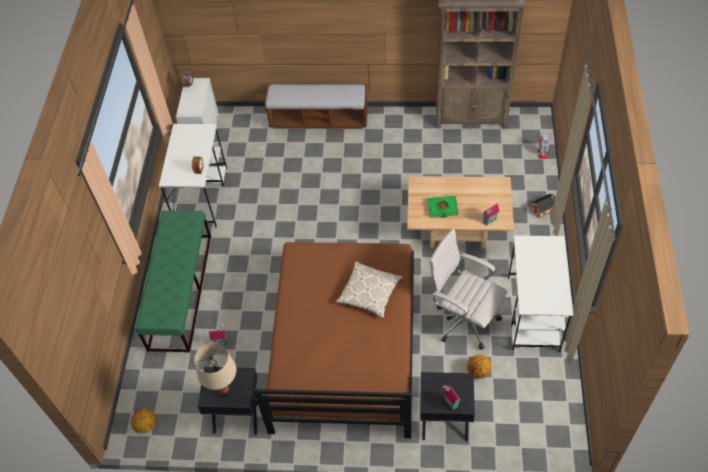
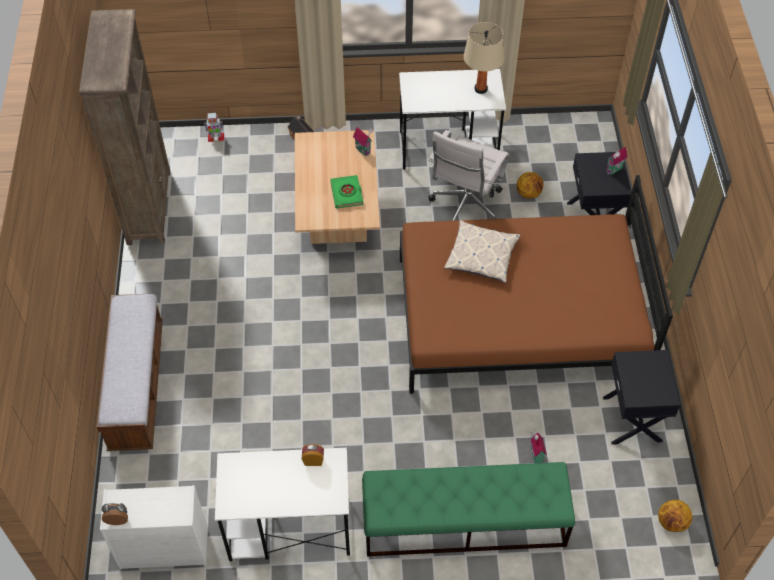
camera: 100 degrees left, 0 degrees up
(224, 390) = (652, 379): beige table lamp -> beige table lamp (481, 89)

